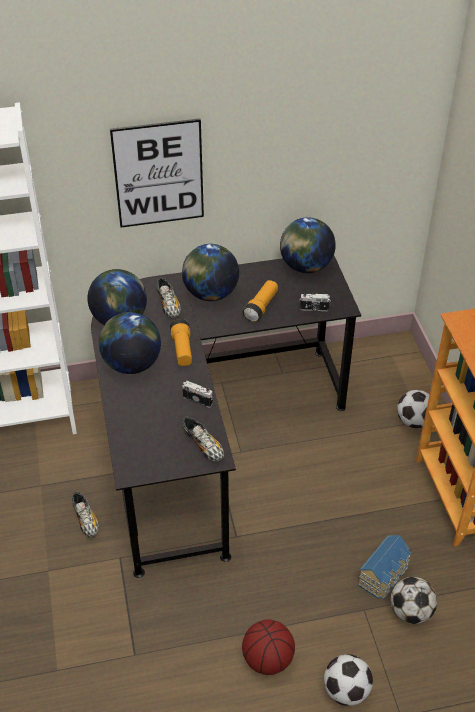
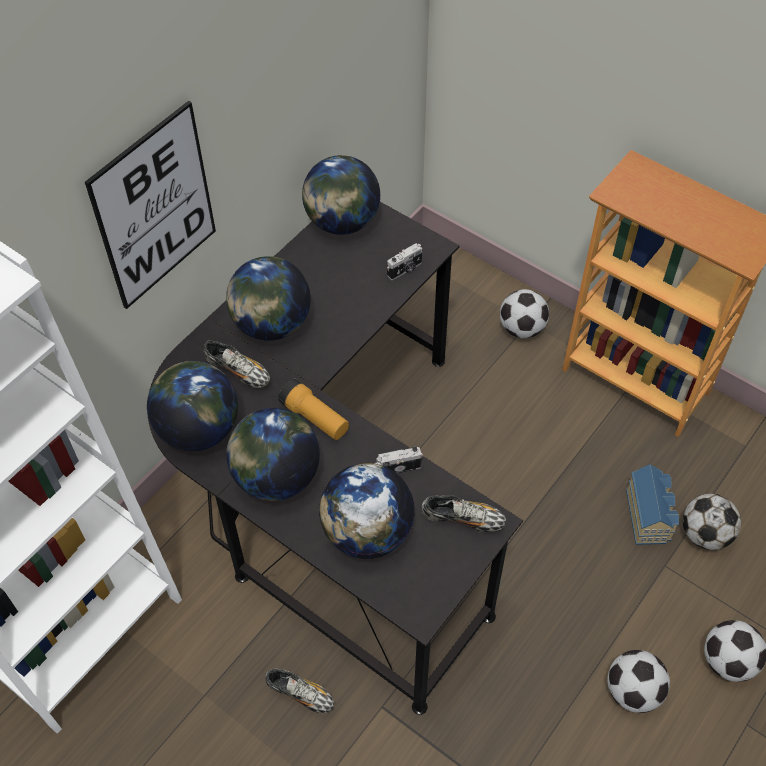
camera: 40 degrees left, 10 degrees up
(147, 418) = (367, 532): none -> globe
(261, 307) = (346, 304): flashlight -> none
(267, 660) = (633, 691): basketball -> football

